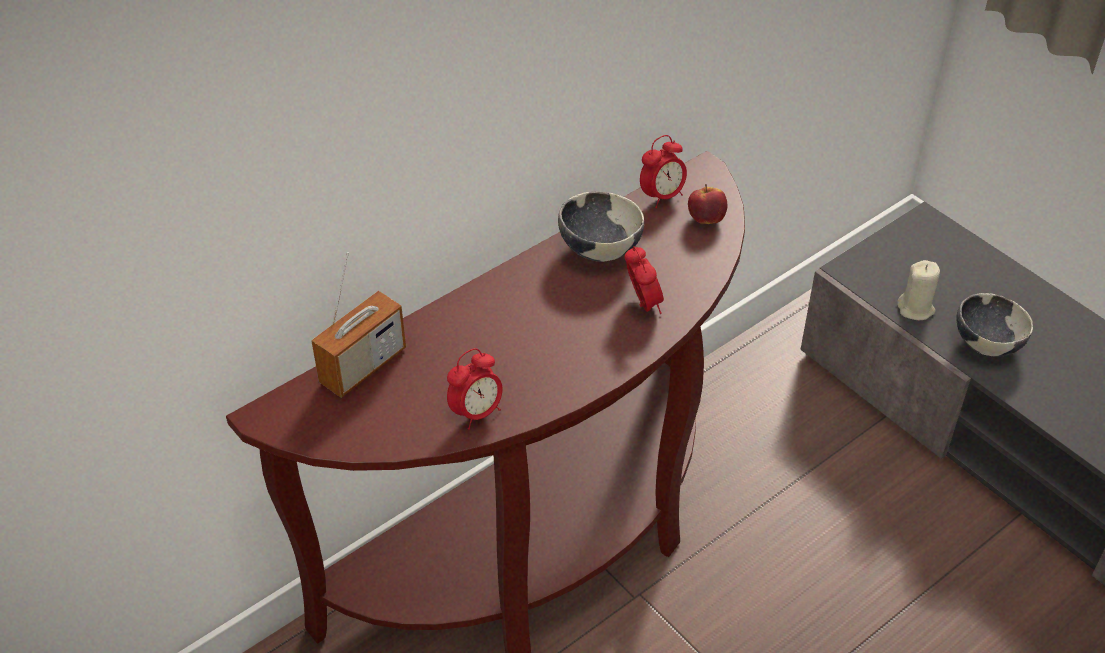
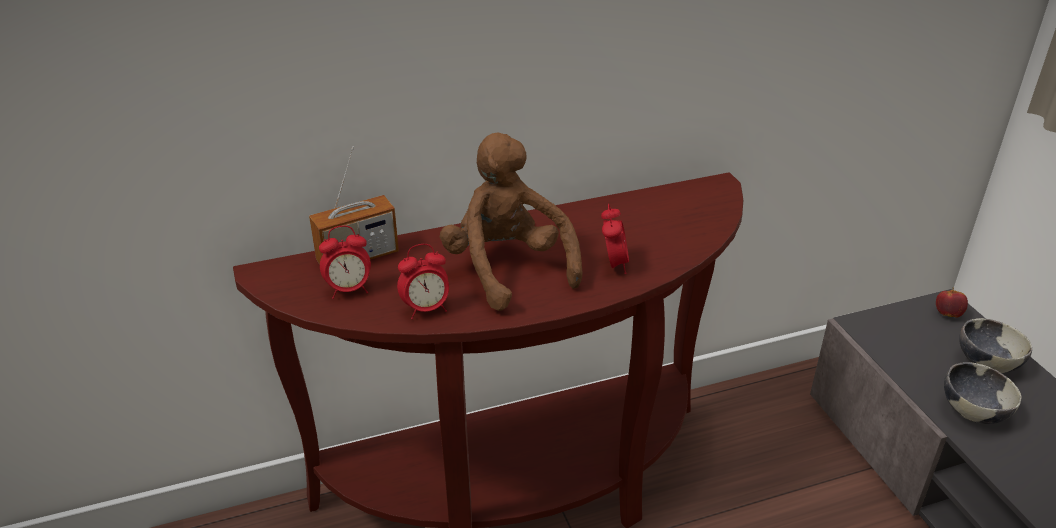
camera: 20 degrees right, 10 degrees down
(535, 338) = (507, 268): none -> brown plush toy
(599, 249) = (598, 219): bowl -> bowl (986, 364)
(662, 196) = (672, 195): alarm clock -> alarm clock (349, 290)
(706, 219) = (702, 217): apple -> apple (947, 314)
(916, 308) = (912, 368): beige candle -> none

